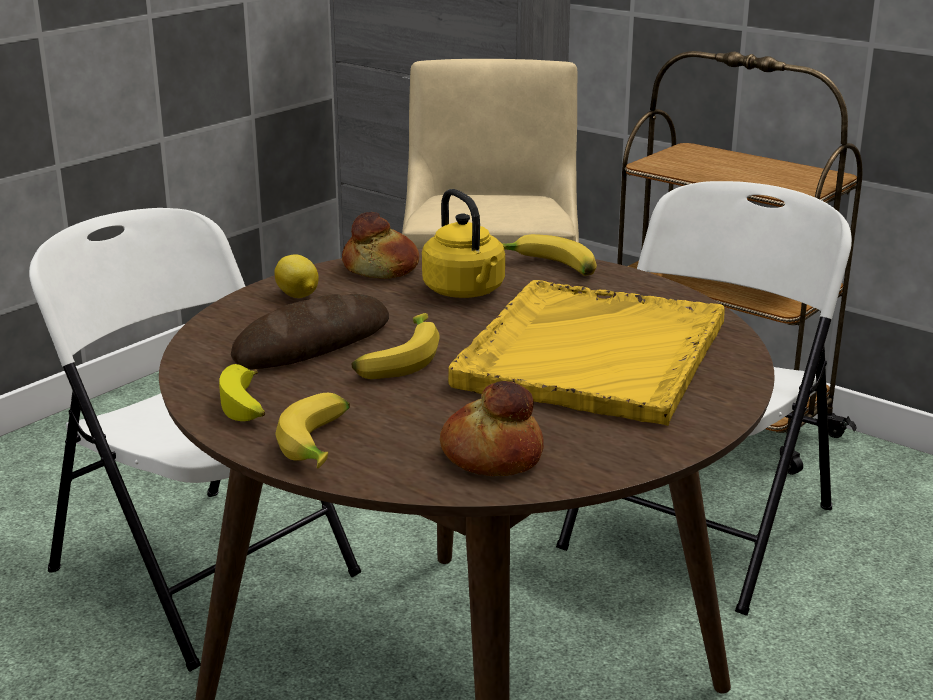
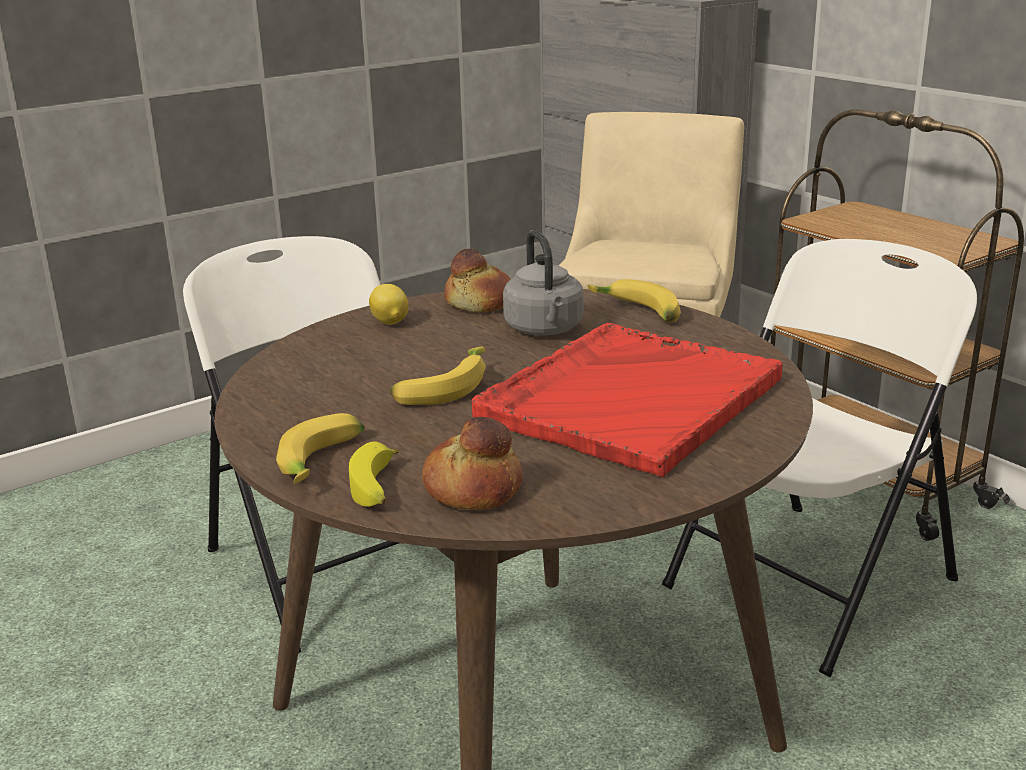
camera: 15 degrees right, 0 degrees up
(247, 406) = (281, 419): banana -> banana (377, 488)
(313, 343) = (376, 367): bread -> none
(466, 292) = (545, 330): yellow kettle -> grey kettle
(591, 354) = (629, 400): yellow tray -> red tray

